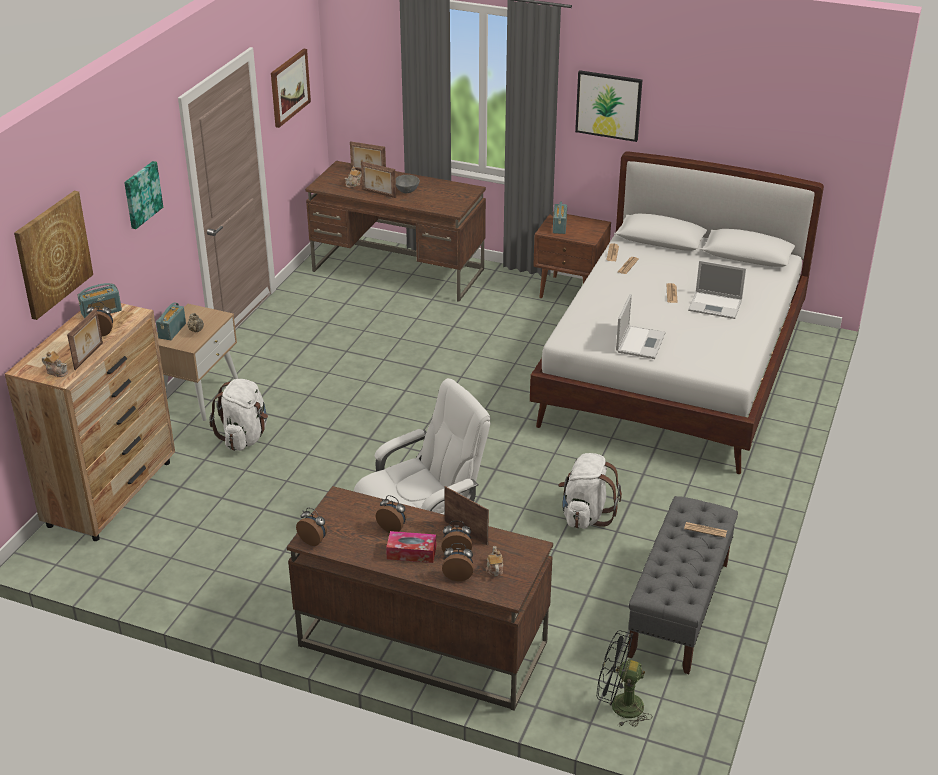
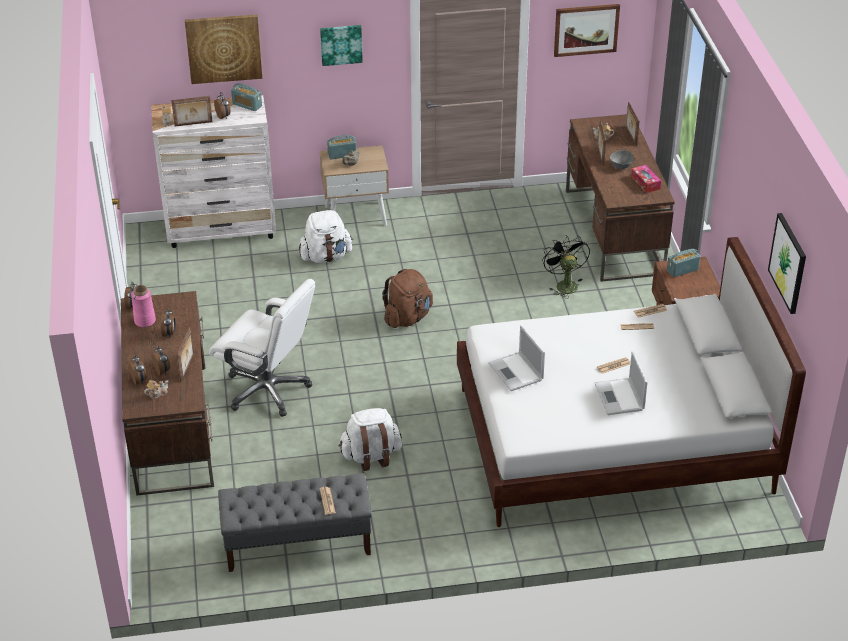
camera: 60 degrees right, 5 degrees up
(112, 493) = (222, 230): brown dresser -> white dresser
(350, 539) = (145, 321): none -> pink vase
(399, 421) = (408, 318): none -> brown backpack
(411, 552) = (149, 351): tissue box -> tissue box (645, 183)
(608, 105) = (739, 186): picture -> picture (788, 263)
(619, 706) = (173, 546): black fan -> black fan (564, 284)
(640, 342) = (516, 372): laptop -> laptop turned 75 degrees clockwise

